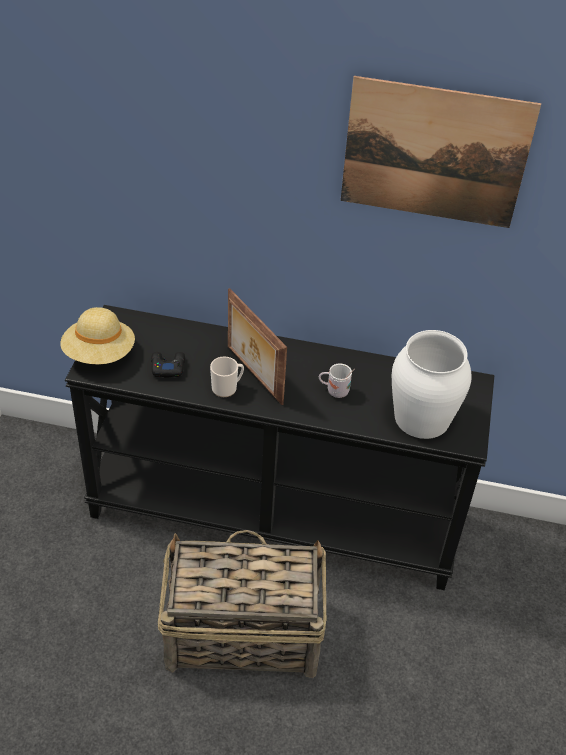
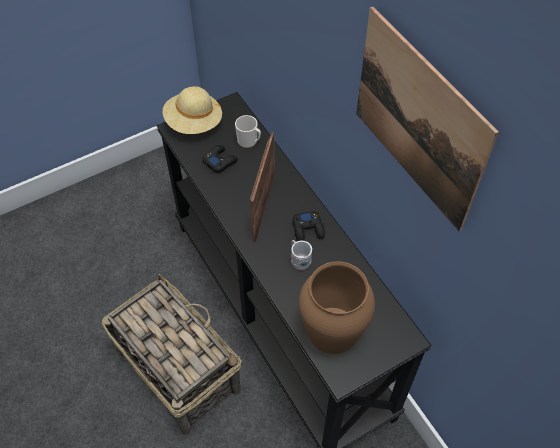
camera: 50 degrees right, 10 degrees up
(227, 388) = (236, 203): mug -> mug (249, 141)
(310, 364) = (308, 229): none -> black game controller
(422, 417) = (333, 330): white vase -> brown vase

